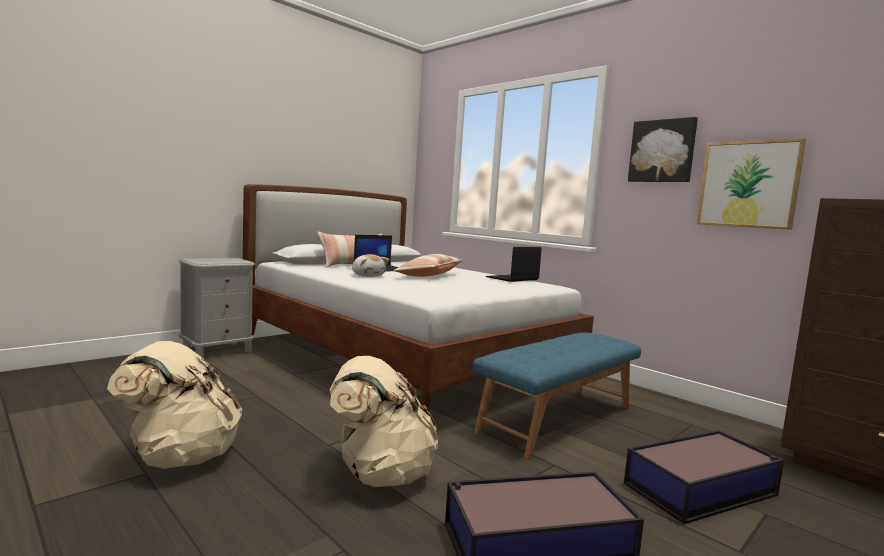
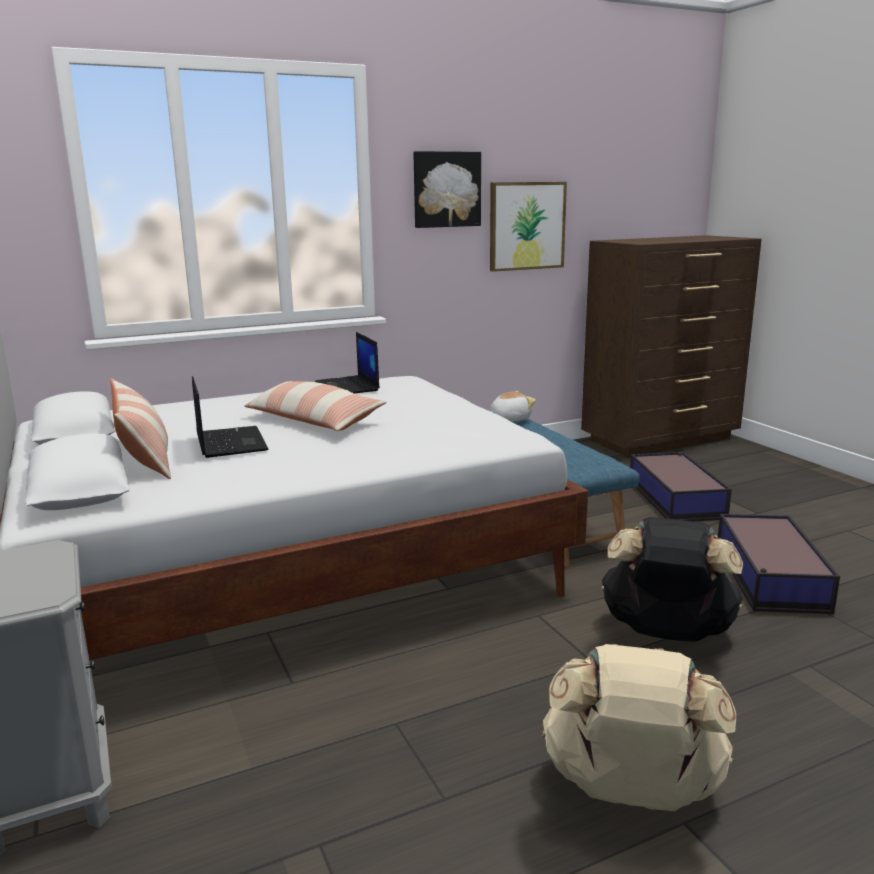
camera: 70 degrees left, 10 degrees up
(368, 276) = (308, 455): plush toy -> plush toy (509, 419)
(380, 474) = (666, 633): beige backpack -> black backpack

